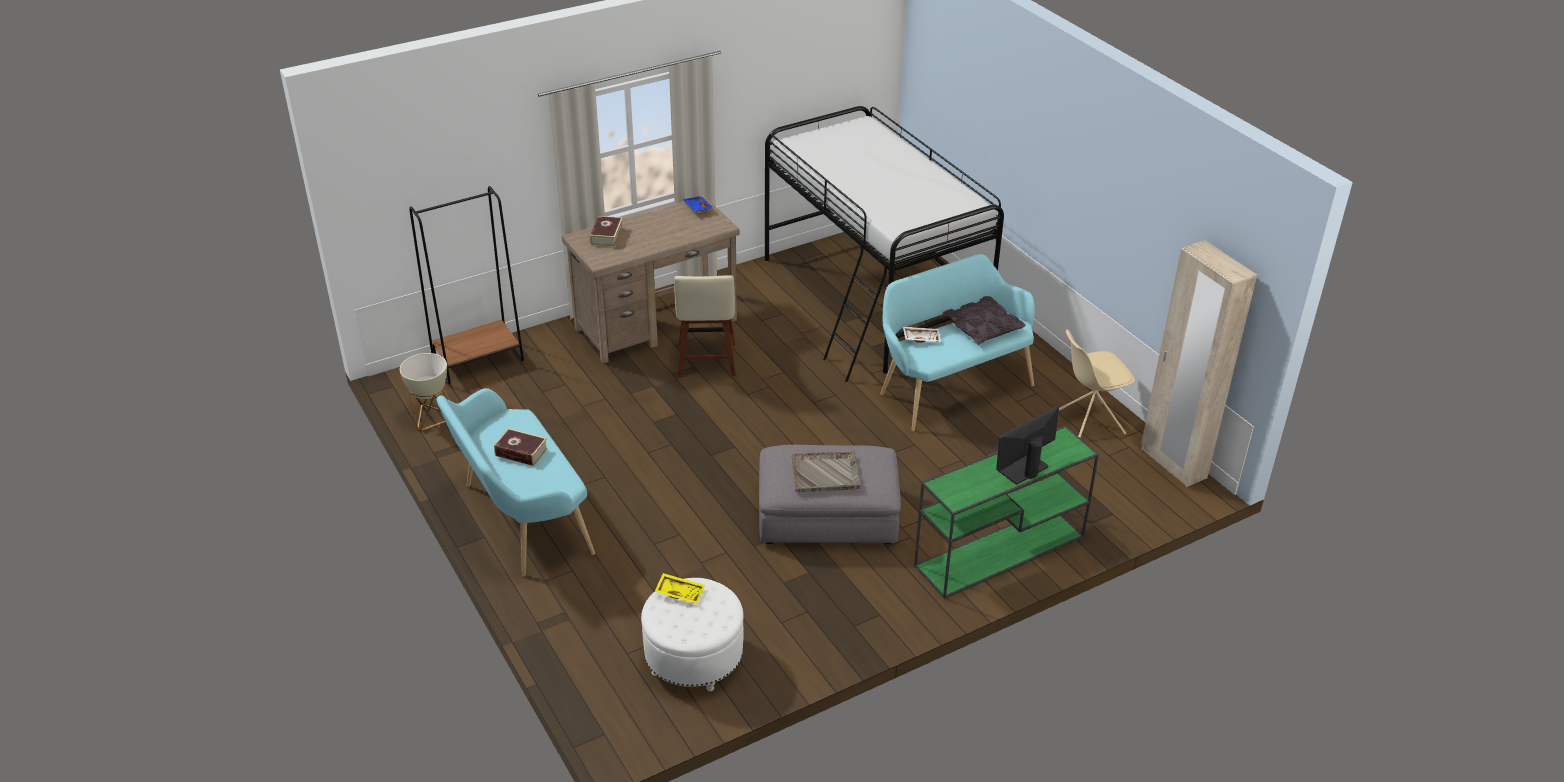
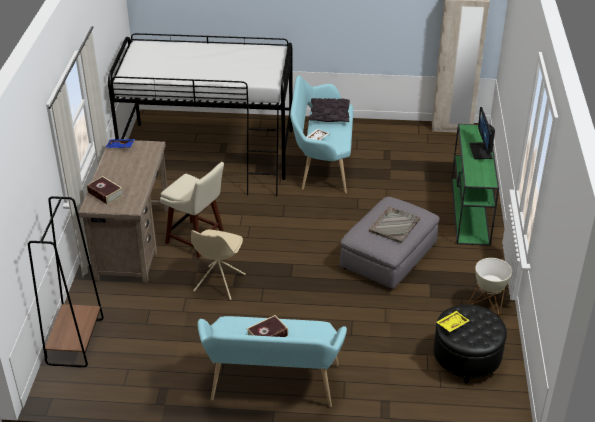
camera: 55 degrees left, 0 degrees up
(432, 418) = (115, 390): planter -> planter (487, 307)
(694, 659) = (466, 360): white ottoman -> black ottoman
(1088, 423) = (397, 136): beige chair -> beige chair (219, 283)

